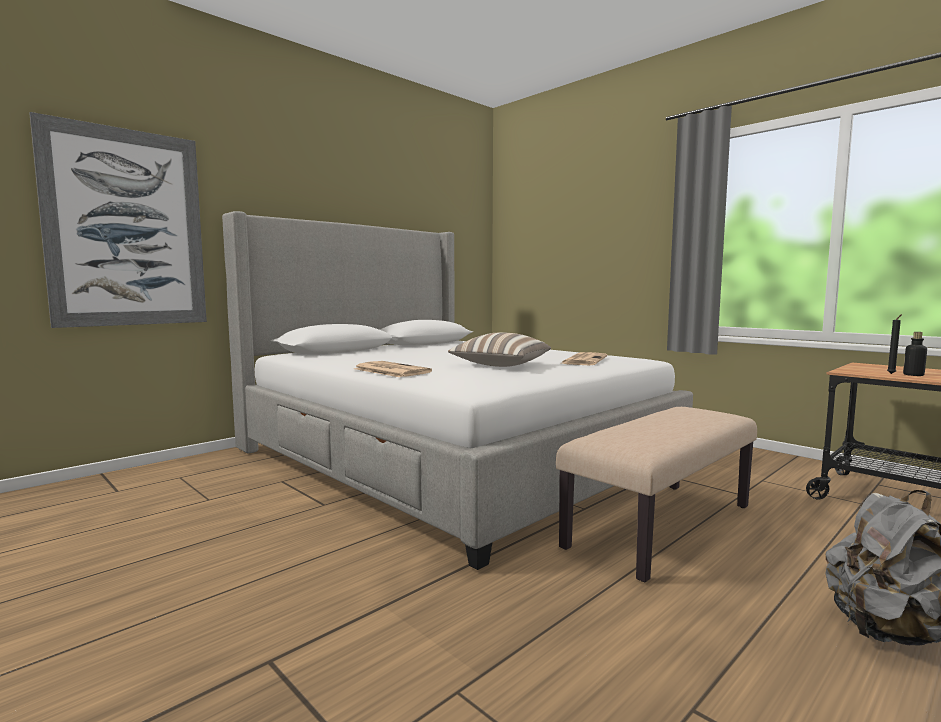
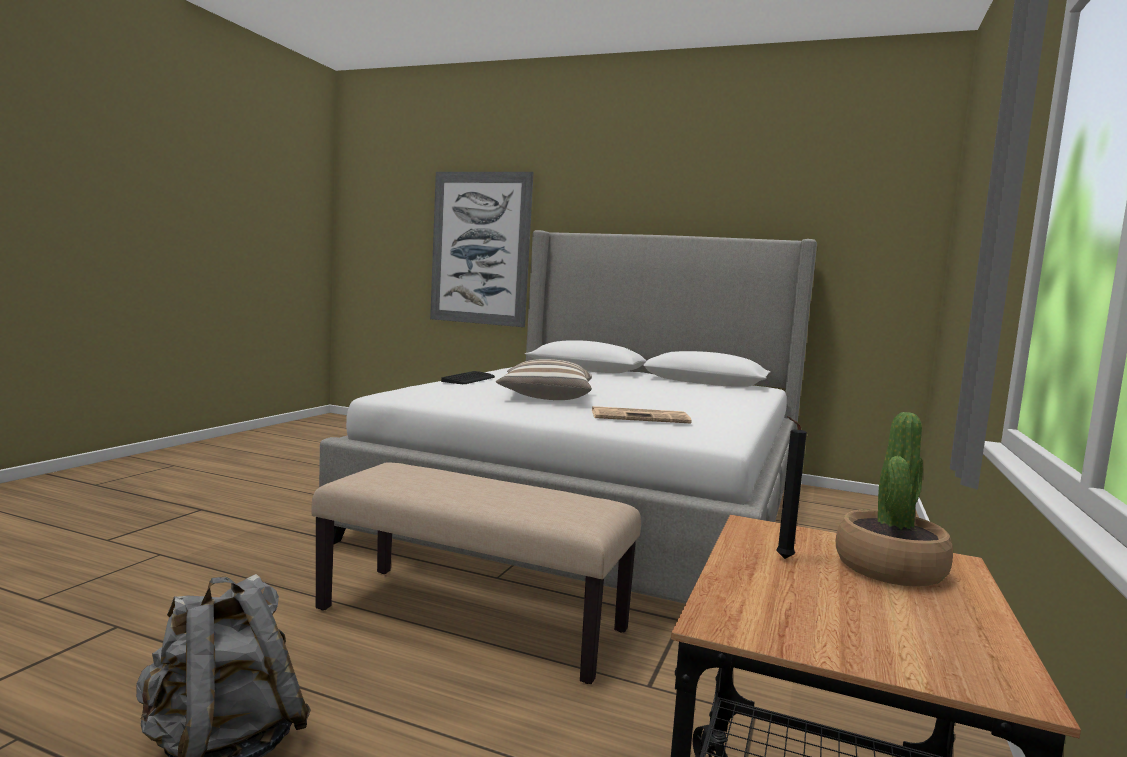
camera: 65 degrees right, 0 degrees up
(390, 370) = (469, 379): newspaper -> keyboard
(884, 368) = (890, 568): none -> potted plant
(913, 375) = (798, 577): bottle -> none

